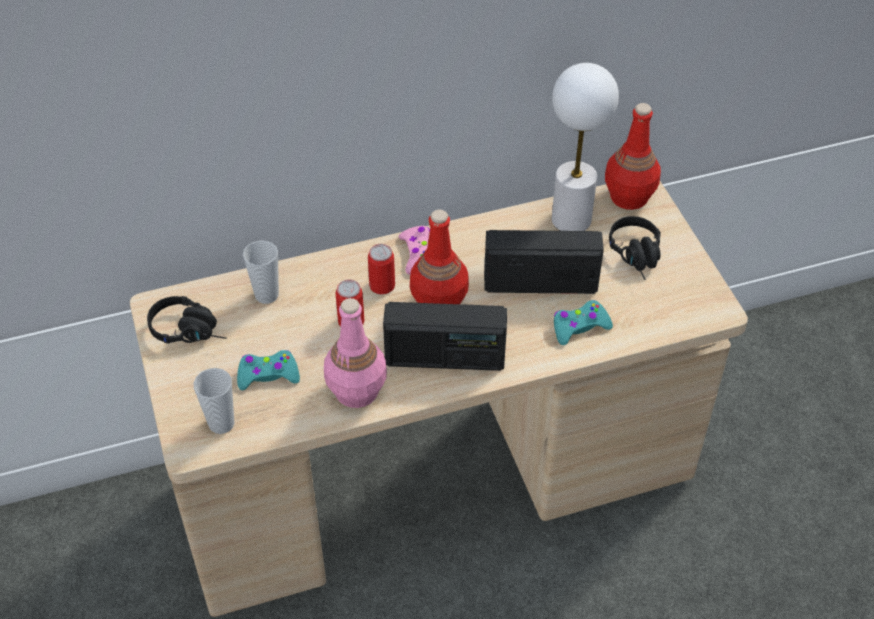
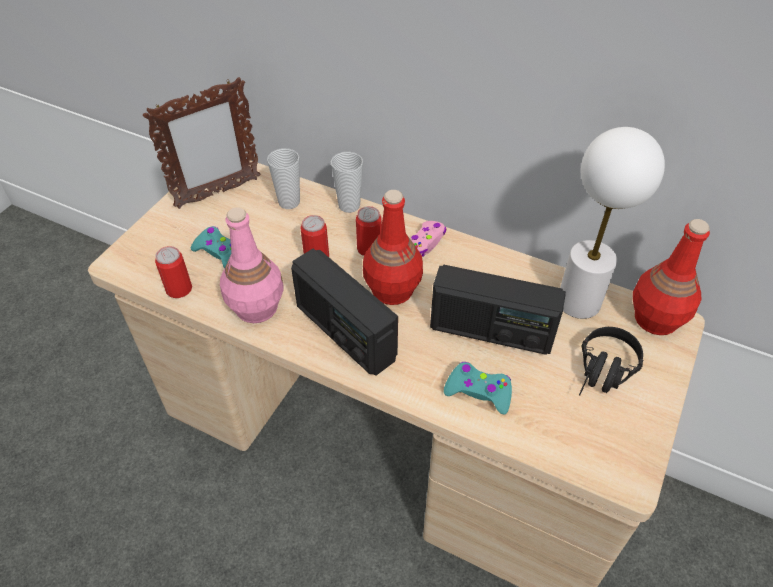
camera: 45 degrees right, 0 degrees up
(192, 331) = (217, 193): black headphones -> picture frame
(221, 423) = (153, 262): cup -> cup (349, 205)
(275, 425) = (179, 289): none -> can
(540, 282) = (491, 331): radio -> radio turned 150 degrees clockwise

